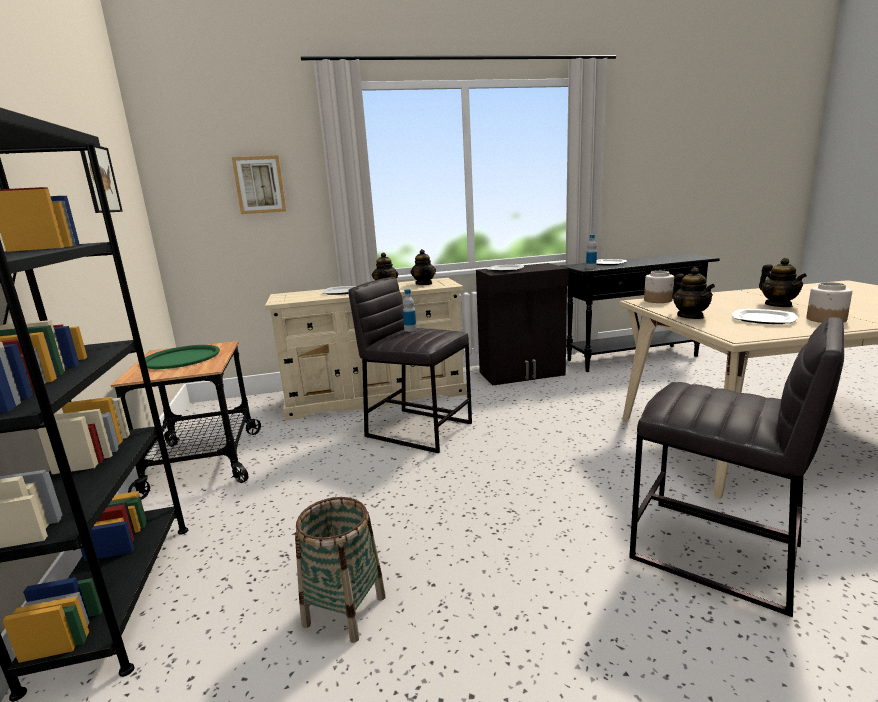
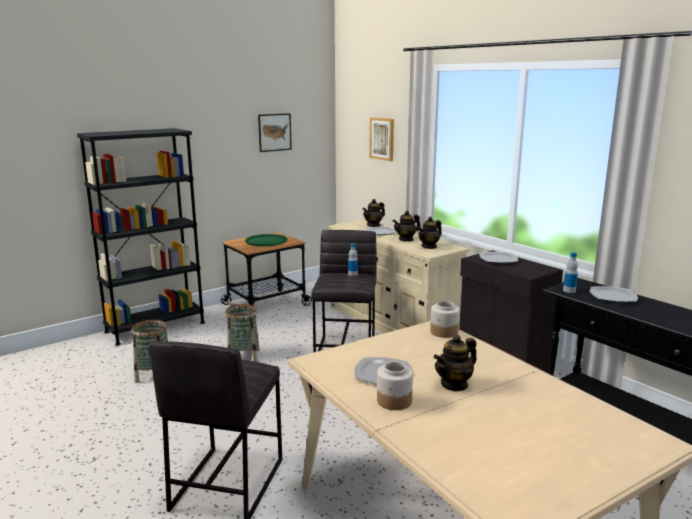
camera: 65 degrees right, 0 degrees up
(362, 501) = (243, 356): none -> basket
(690, 316) = (377, 345): teapot -> teapot (373, 225)

